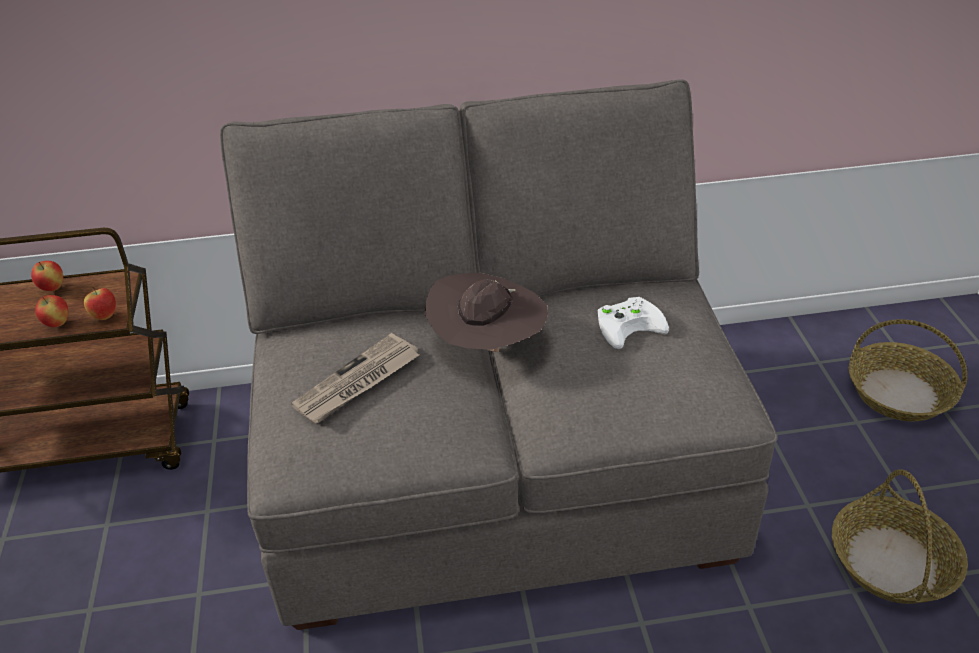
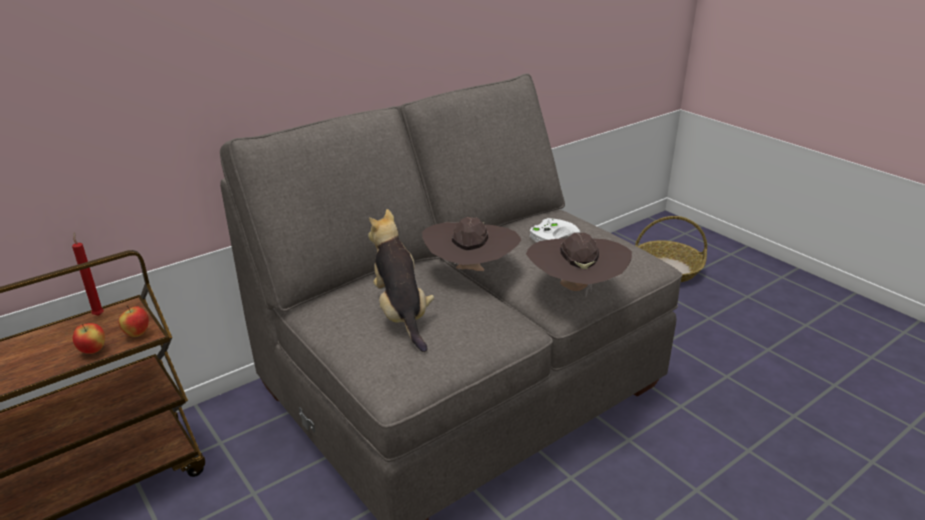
camera: 30 degrees left, 10 degrees down
(52, 288) = (62, 329): apple -> none
(92, 280) = (98, 314): none -> red candle
(357, 382) = (401, 314): newspaper -> plush toy
(584, 419) = (575, 290): none -> brown hat
(892, 562) = (734, 354): basket -> none

